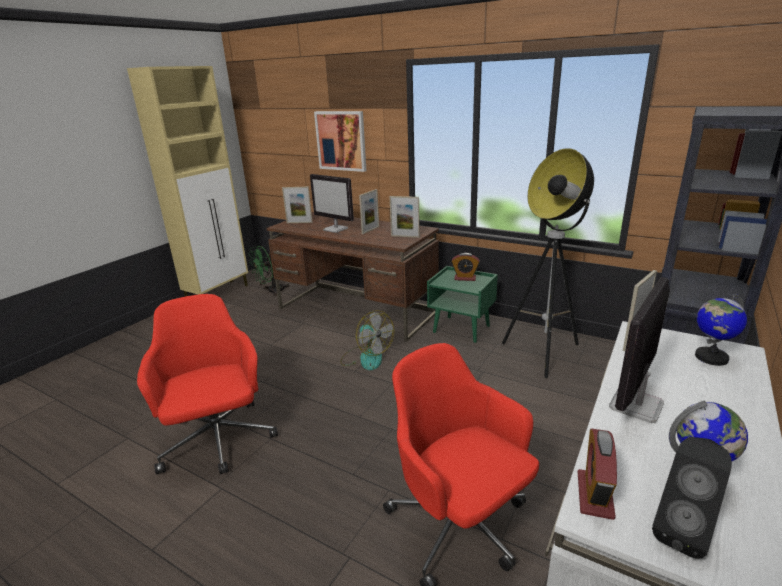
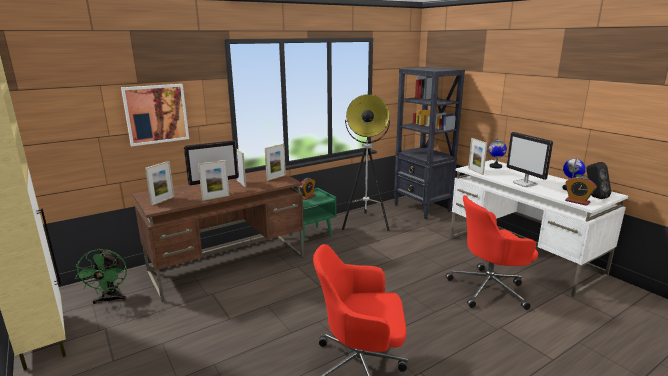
camera: 65 degrees left, 5 degrees down
(321, 233) = (216, 198): none -> picture frame
(366, 357) = (307, 277): fan -> none

